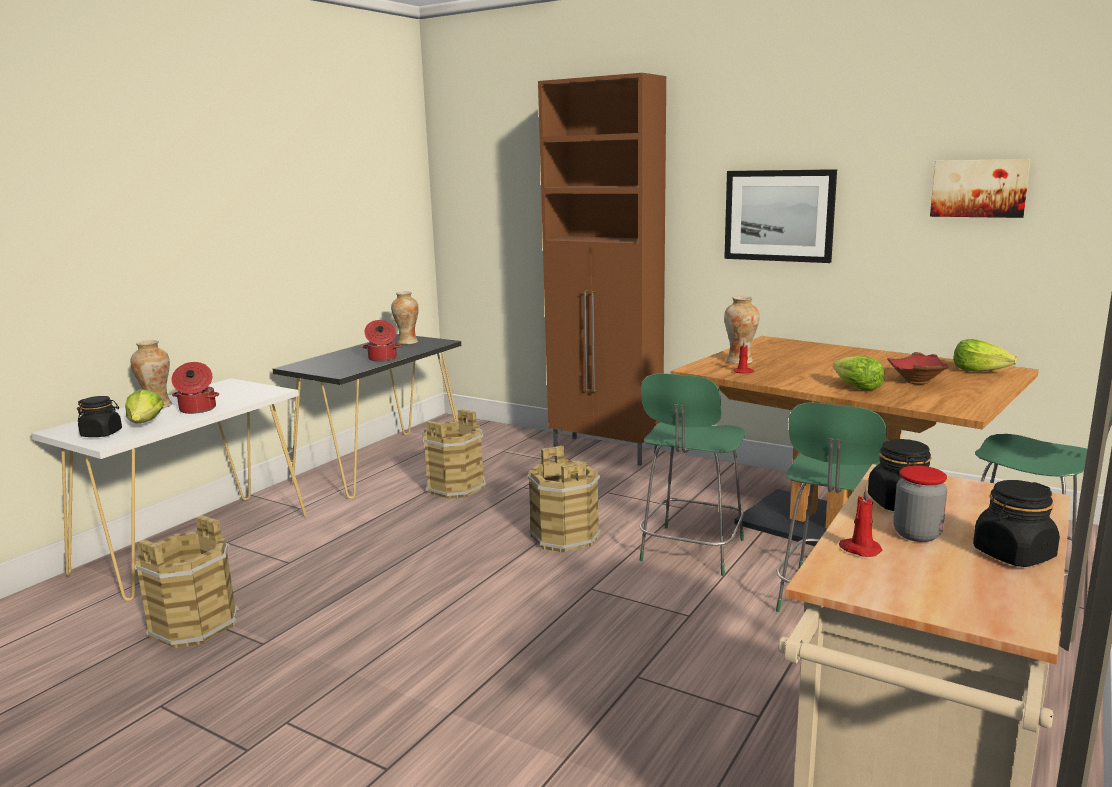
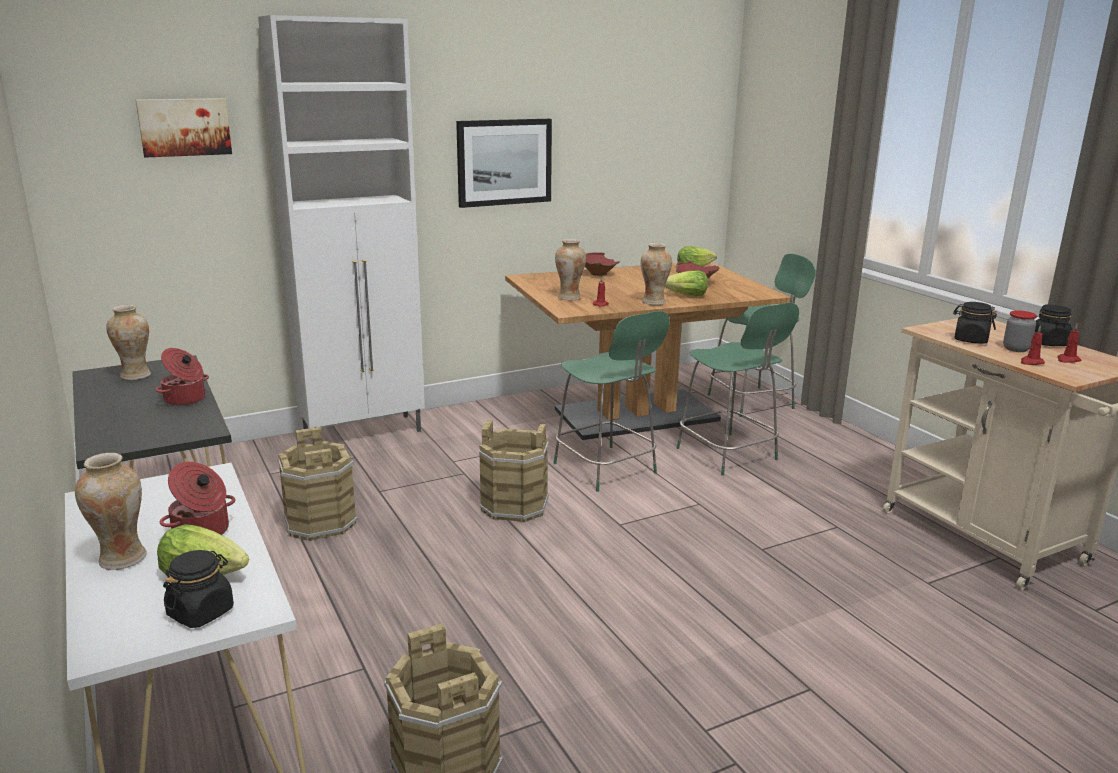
camera: 60 degrees left, 5 degrees up
(606, 451) = (364, 432): brown cabinet -> white cabinet
(798, 383) = (654, 302): none -> vase
(846, 352) = (597, 274): none -> red bowl
(933, 574) = (1068, 360): none -> red candle
(979, 188) = (644, 132): picture -> picture (184, 127)

